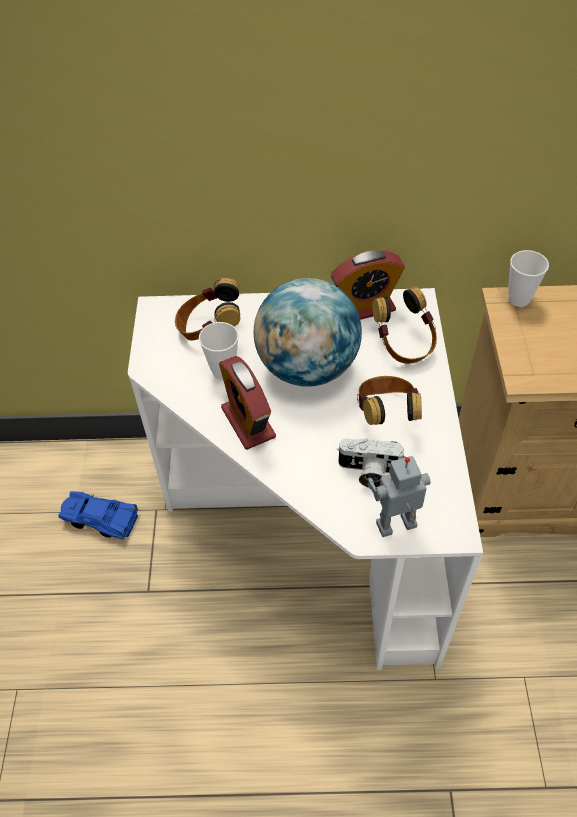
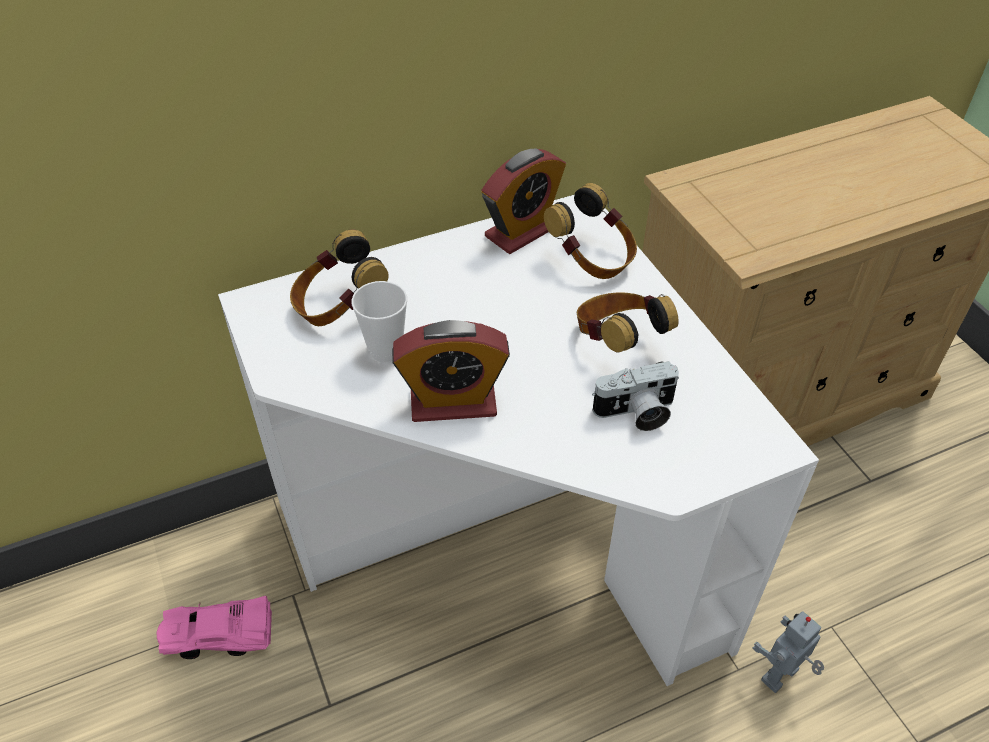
camera: 25 degrees left, 5 degrees down
(100, 518) = (218, 634): blue toy car -> pink toy car
(248, 422) = (453, 402): alarm clock -> alarm clock turned 45 degrees counterclockwise
(307, 367) = (491, 317): globe -> none
(397, 527) = (706, 465): toy robot -> toy robot (781, 677)
(519, 299) = (692, 177): cup -> none

